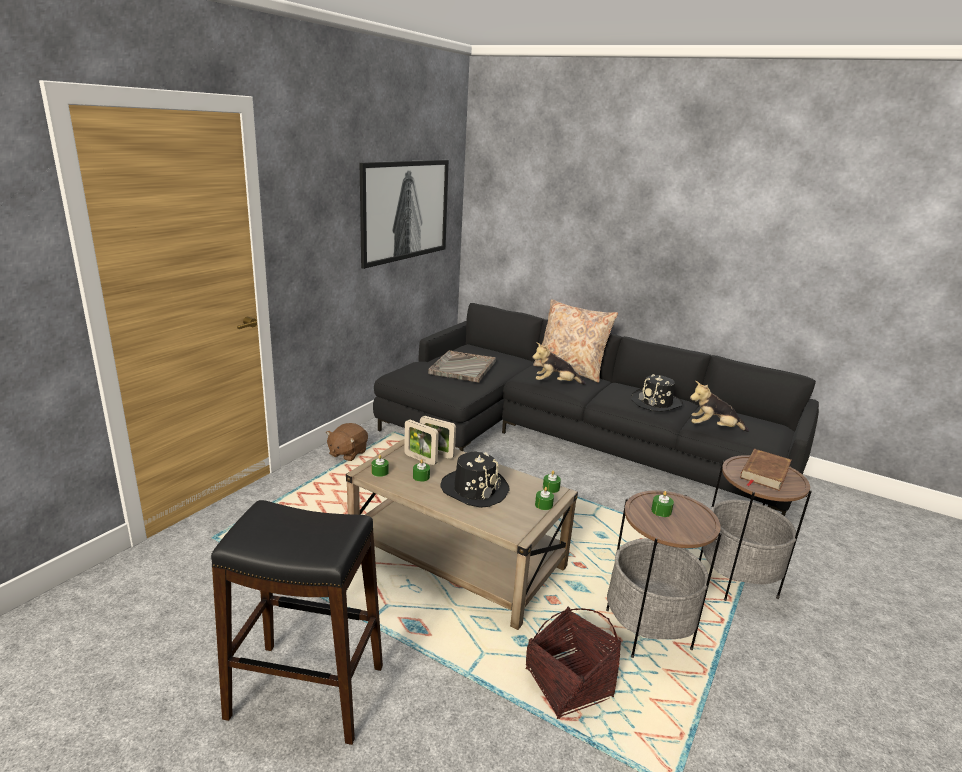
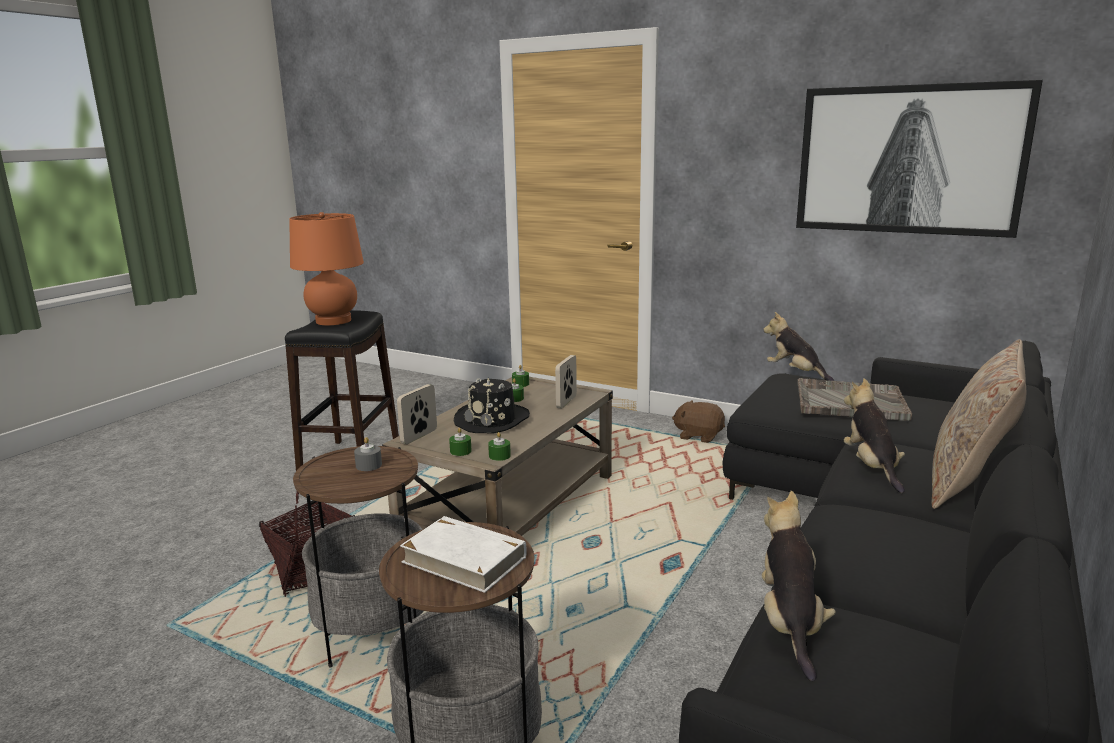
camera: 90 degrees right, 5 degrees down
(296, 531) = (333, 321): none -> orange table lamp
(393, 371) = (795, 373): none -> plush toy
(420, 459) = (552, 396): picture frame -> picture frame (419, 436)
(656, 402) = (875, 561): black hat -> none
(661, 511) = (369, 465): green candle -> grey candle
(764, 473) = (464, 559): brown book -> white book

